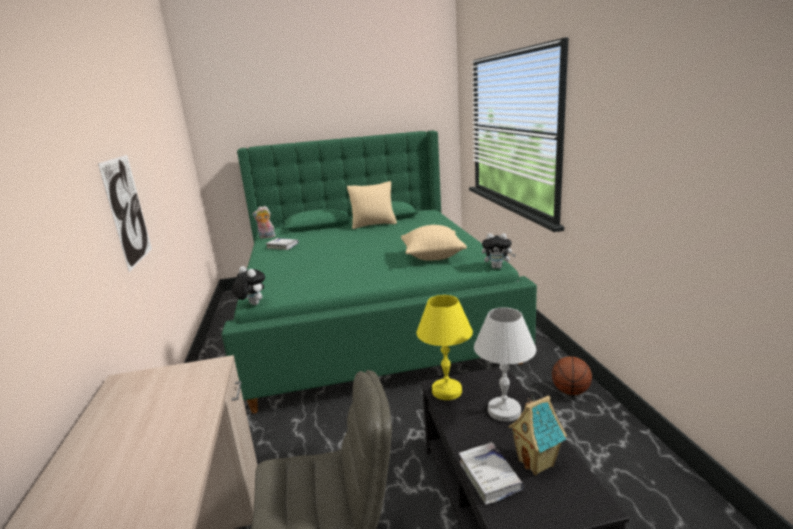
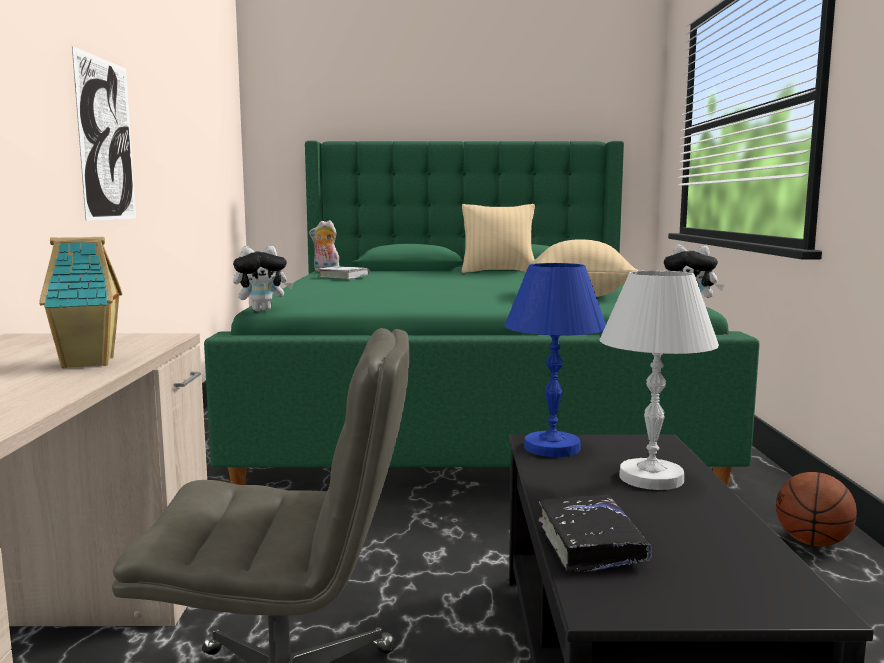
camera: 10 degrees right, 10 degrees down
(252, 304) = (262, 310): plush toy -> plush toy turned 105 degrees clockwise
(446, 390) = (551, 447): yellow table lamp -> blue table lamp
(489, 477) = (590, 544): white book -> black book
(537, 463) = (693, 540): toy house -> toy house (90, 363)

